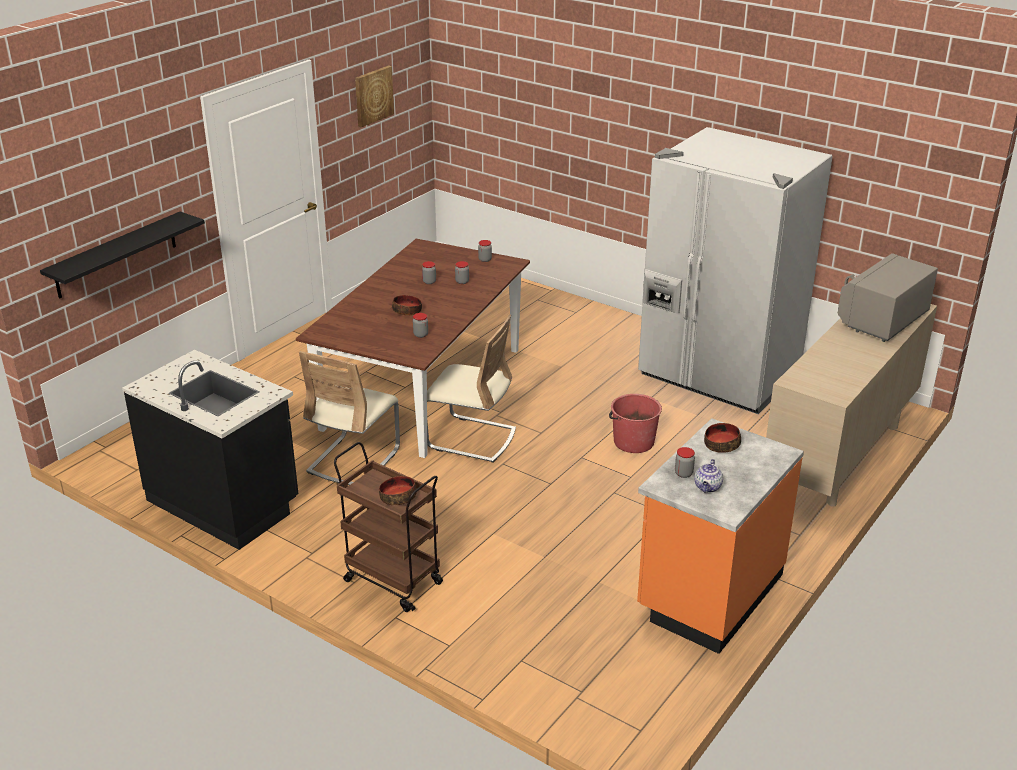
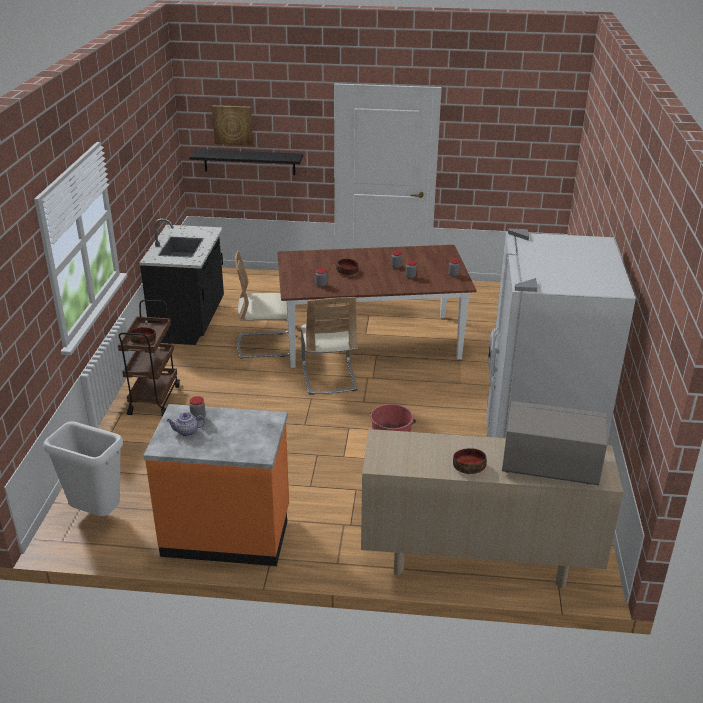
camera: 60 degrees right, 0 degrees up
(373, 95) = (505, 135): picture -> picture (233, 125)
(607, 689) = (96, 515): none -> white trash can
(721, 444) = (250, 424): bowl -> bowl (469, 467)

